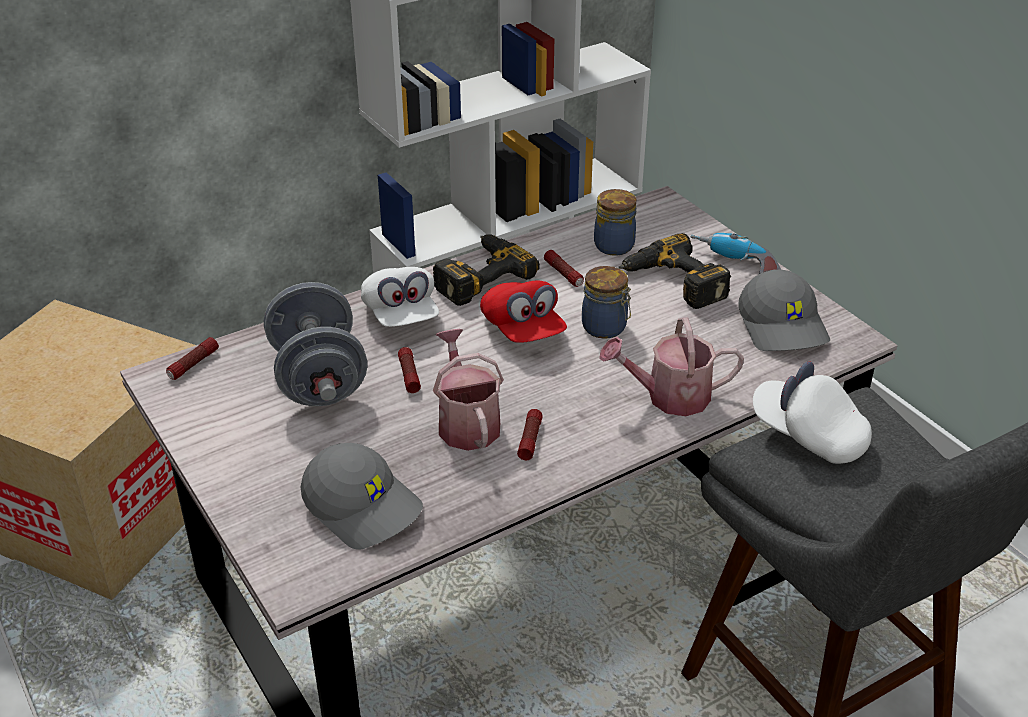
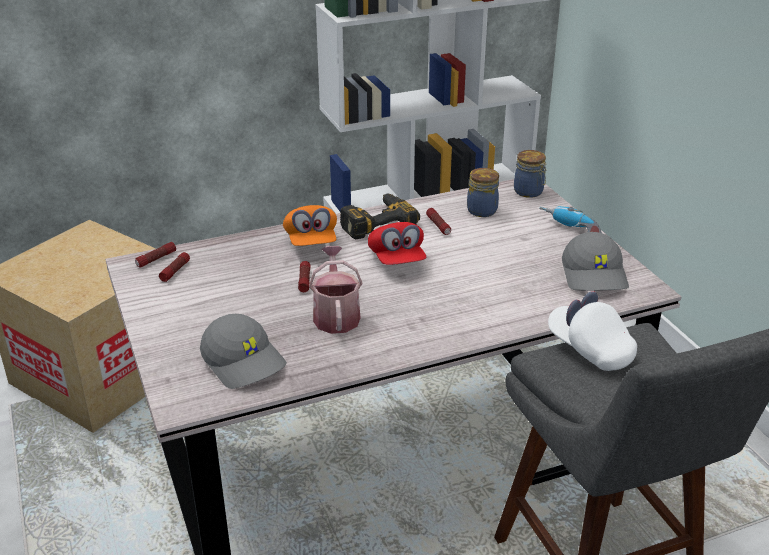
camera: 10 degrees right, 5 degrees down
(319, 378) = (240, 276): grey dumbbell -> none
(400, 315) = (311, 242): white cap -> orange cap
(530, 440) = (378, 331): flashlight -> flashlight (175, 271)
(605, 328) = (458, 264): jar -> jar (529, 192)
(669, 397) = (492, 313): watering can -> none
(672, 283) = (518, 239): power drill -> none

